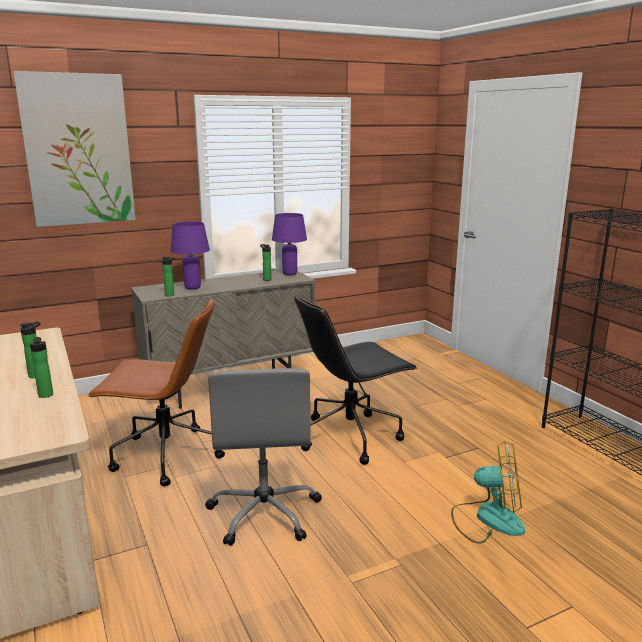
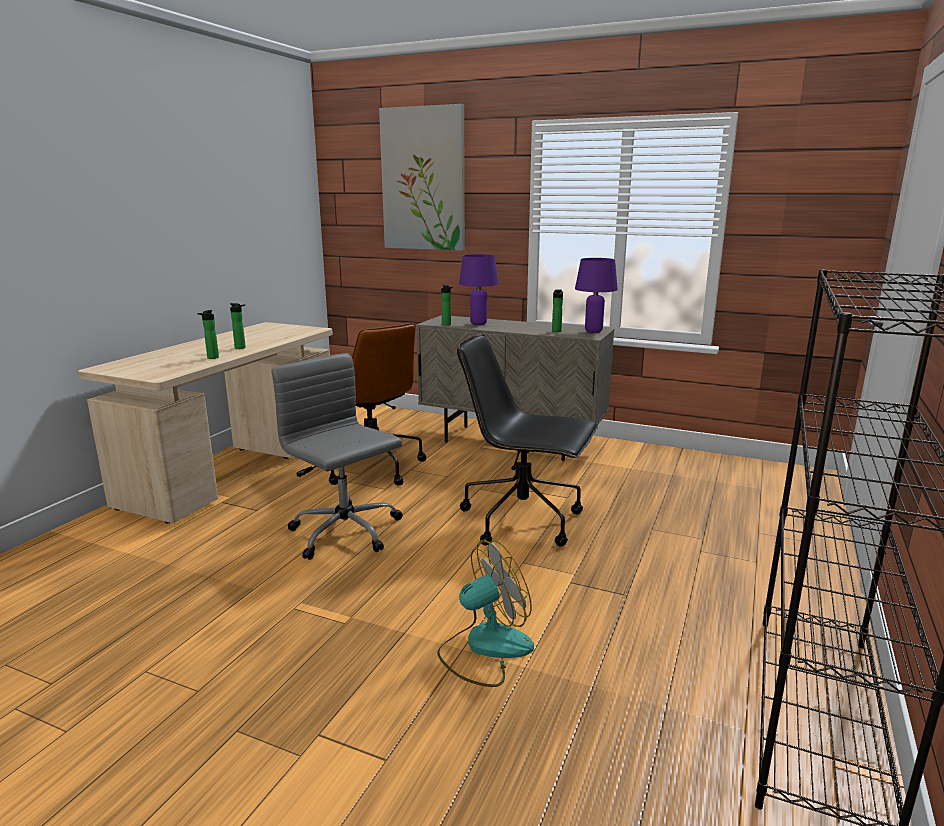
camera: 50 degrees right, 0 degrees up
(265, 512) = (346, 533): grey office chair -> grey office chair turned 90 degrees clockwise
(487, 519) = (485, 648): fan -> fan turned 90 degrees counterclockwise

